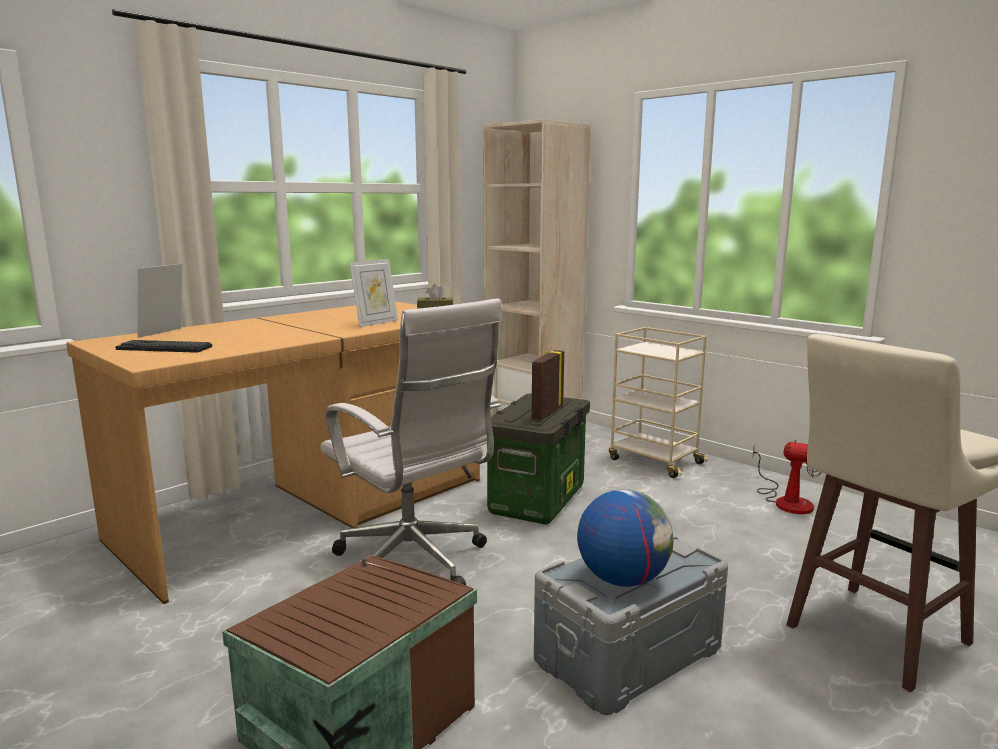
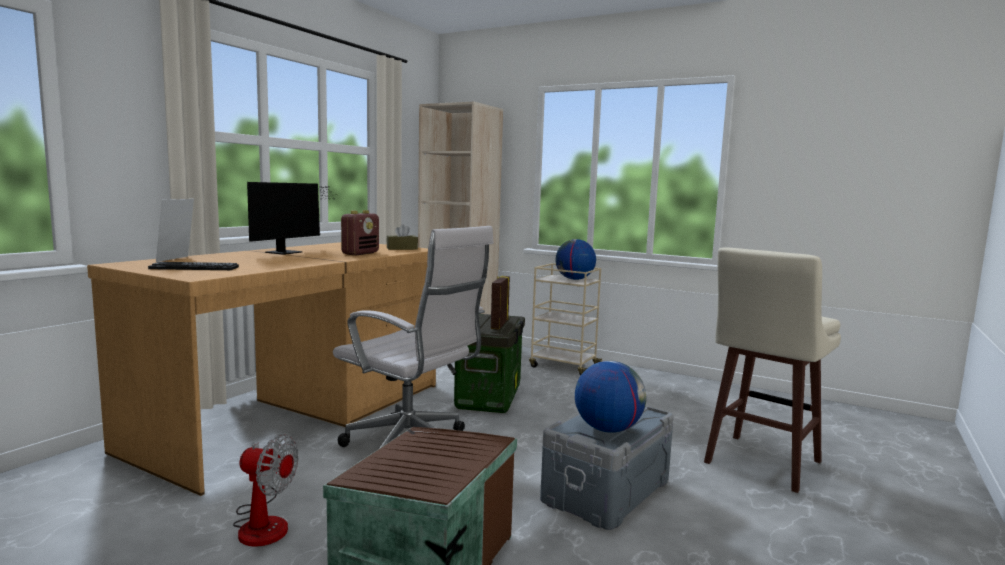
camera: 15 degrees left, 5 degrees down
(296, 320) = (288, 252): none -> monitor
(375, 323) = (360, 253): picture frame -> radio
(669, 350) = (574, 279): none -> globe
(787, 500) = (668, 386): fan -> fan (263, 523)

